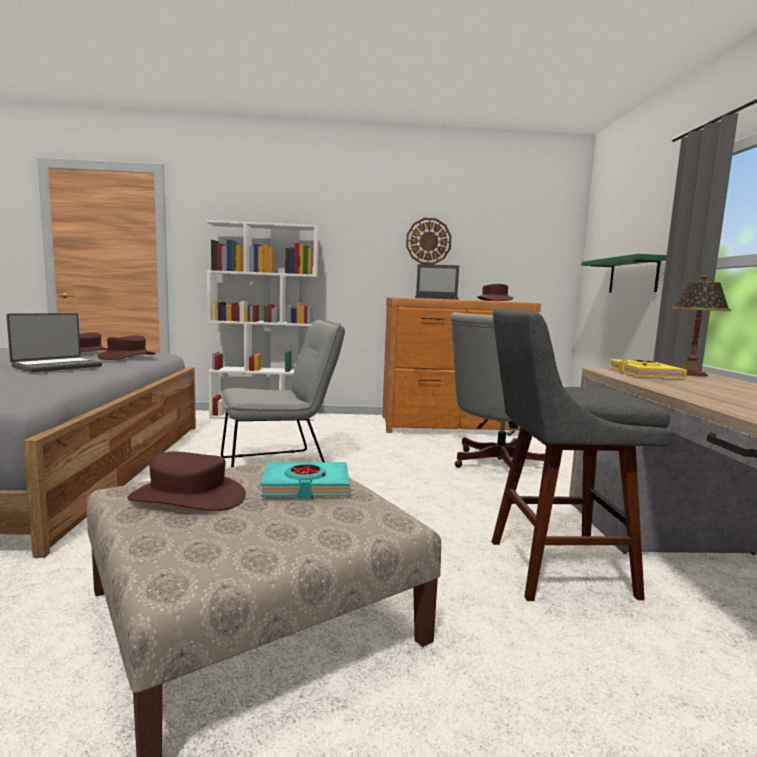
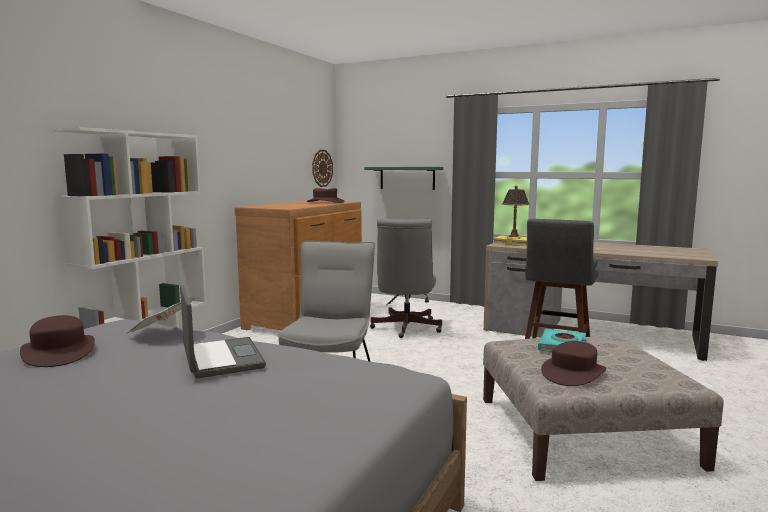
camera: 60 degrees left, 0 degrees up
(127, 357) = (162, 332): brown hat -> newspaper
(428, 241) = (254, 149): wall clock -> wall clock (322, 168)
(437, 298) = (295, 205): laptop -> none

